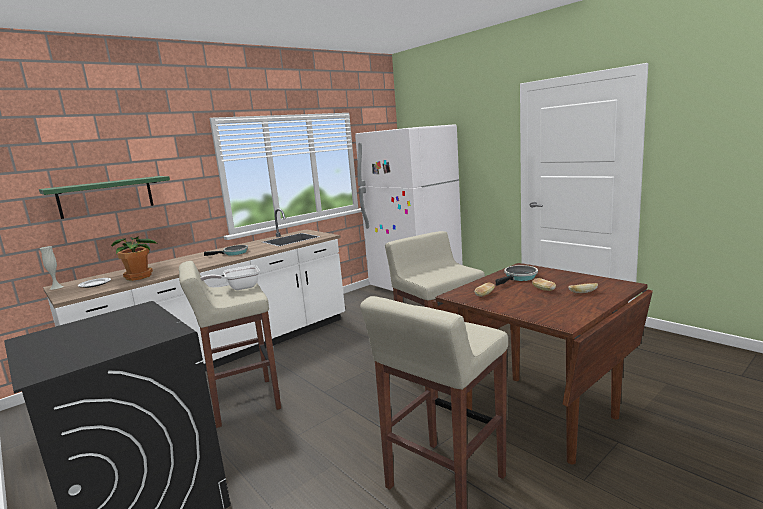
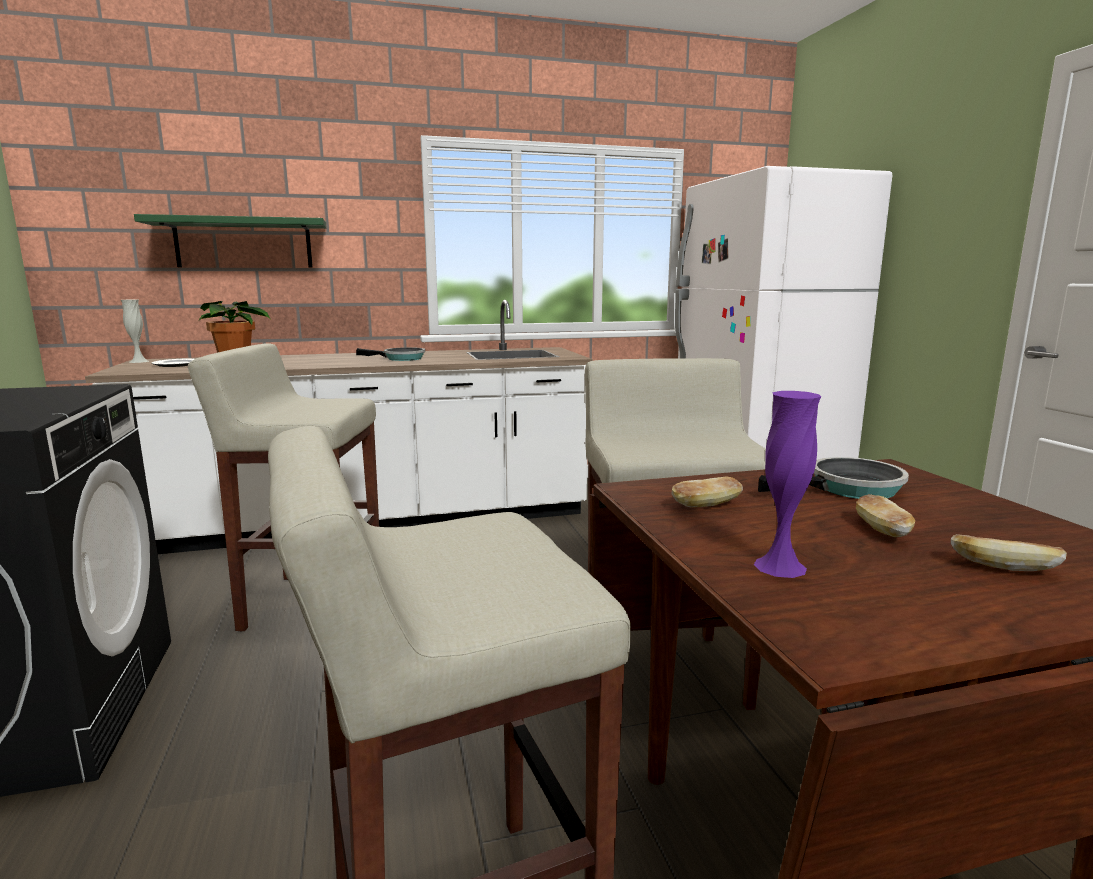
camera: 25 degrees right, 0 degrees up
(239, 288) = (328, 403): frying pan -> none
(530, 307) = (780, 566): none -> purple vase

